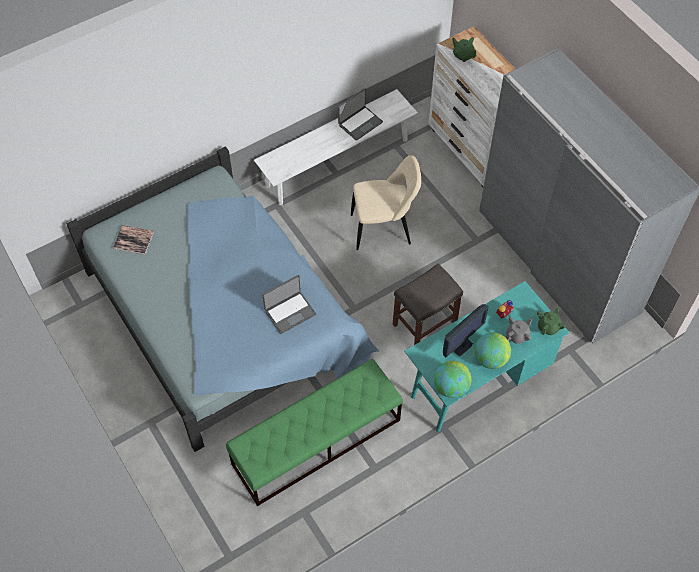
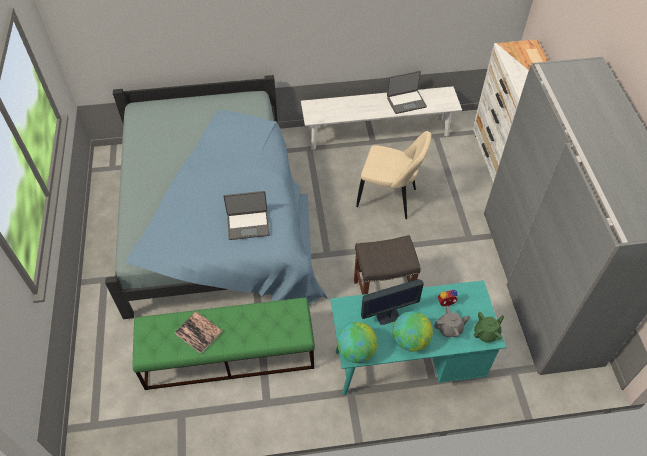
camera: 25 degrees right, 5 degrees down
(133, 240) = (159, 122): book -> book (198, 332)
(463, 55) = (514, 59): green teapot -> none

